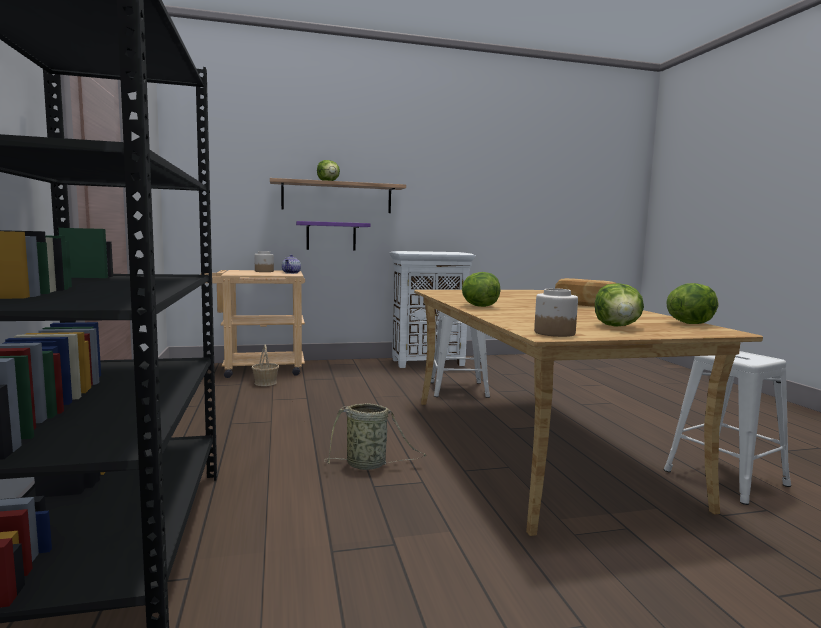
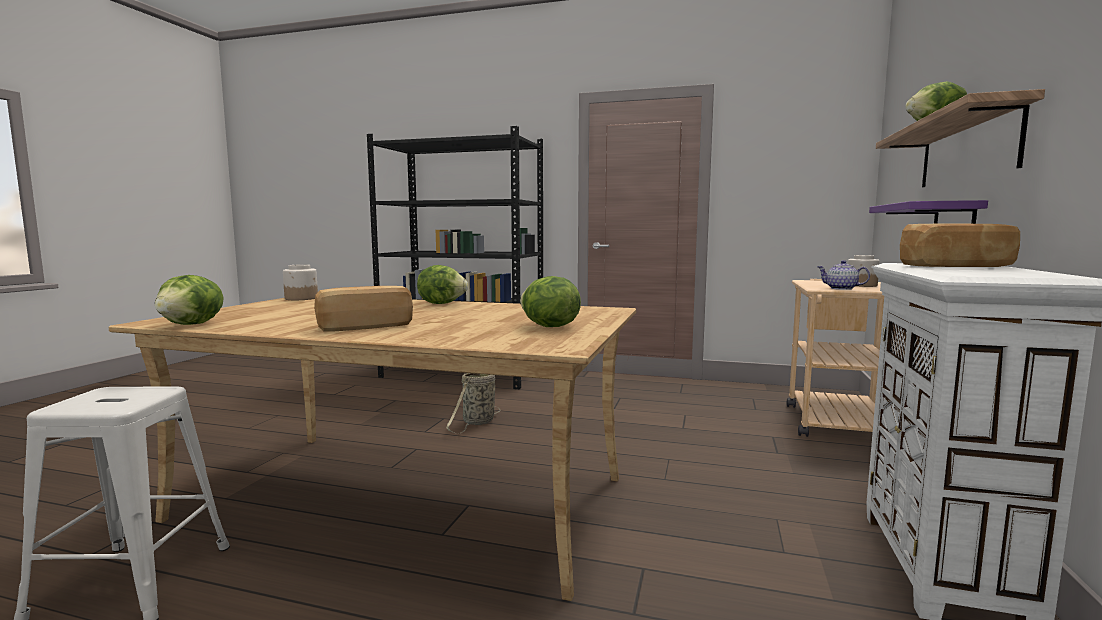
camera: 120 degrees right, 0 degrees up
(265, 383) = (759, 418): basket -> none
(422, 251) = (958, 267): none -> bread
(458, 389) = (676, 529): white stool -> none
(617, 326) = (266, 309): lettuce -> lettuce (549, 327)

